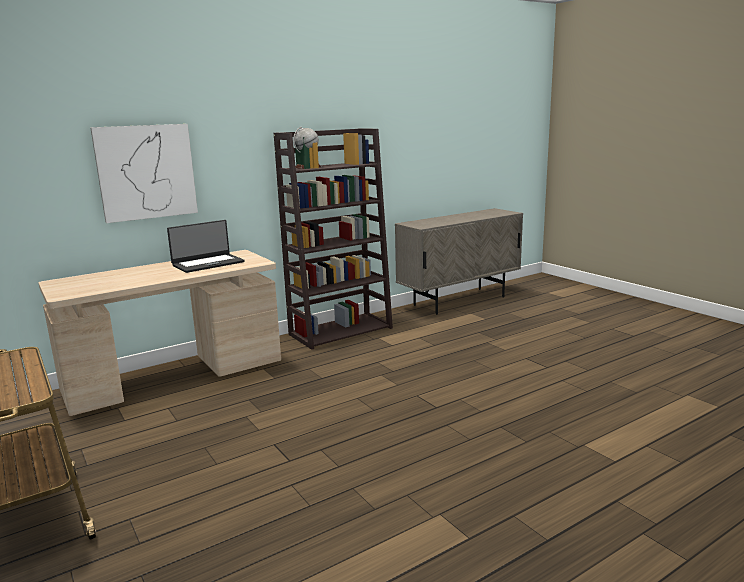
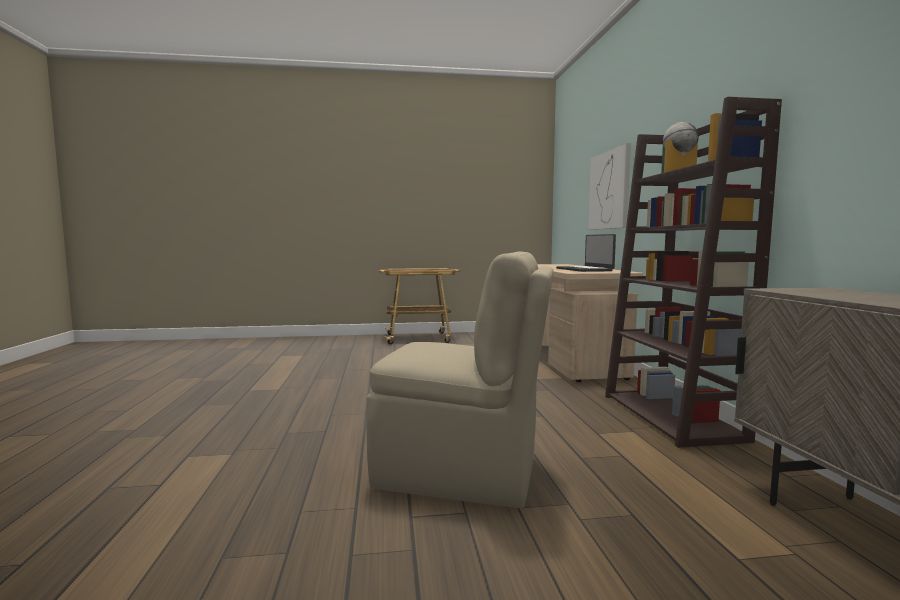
camera: 115 degrees right, 10 degrees down
(491, 366) = (462, 472): none -> beige chair

